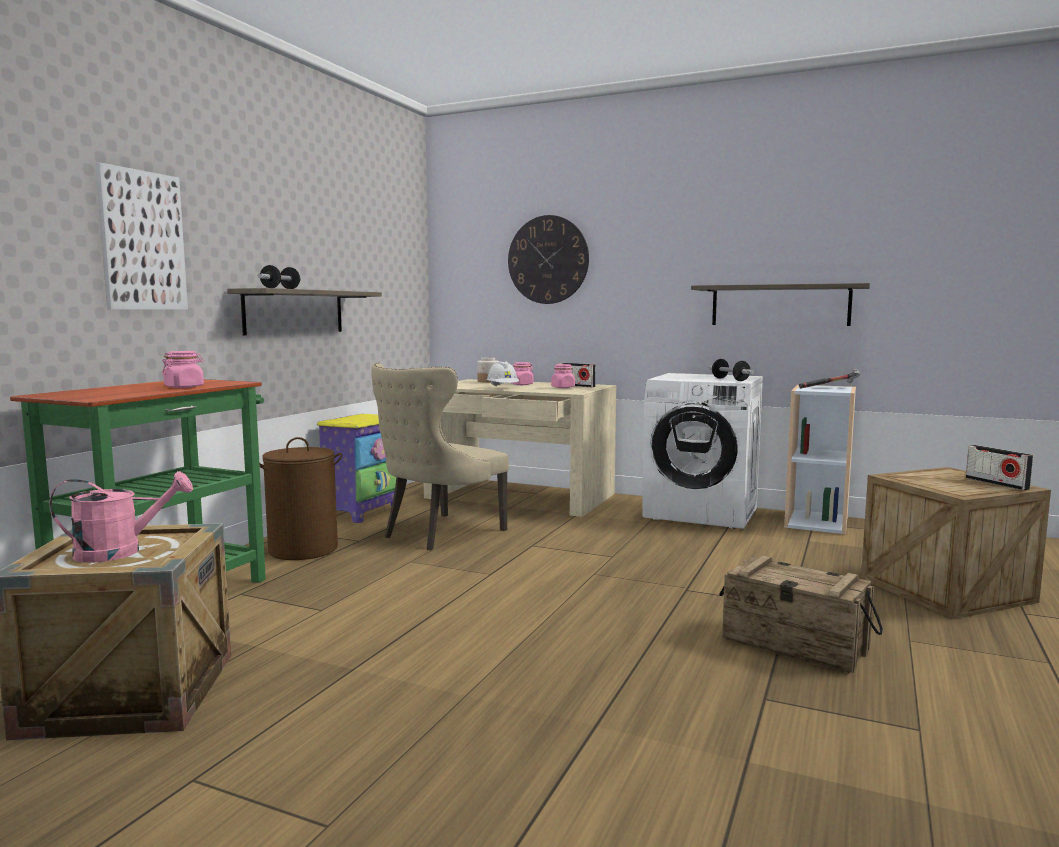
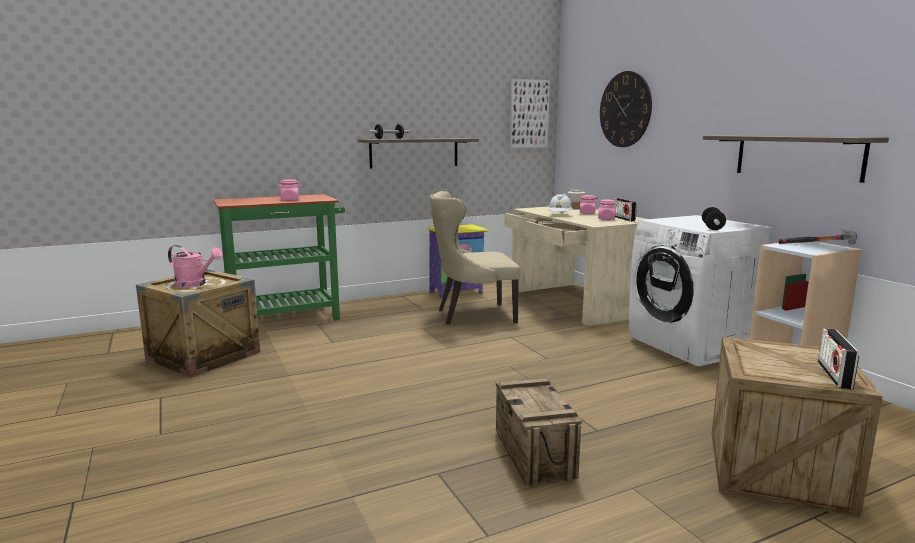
camera: 40 degrees right, 5 degrees up
(142, 241) = (298, 113): picture -> picture (529, 114)
(303, 549) = (386, 307): brown laundry basket -> none

